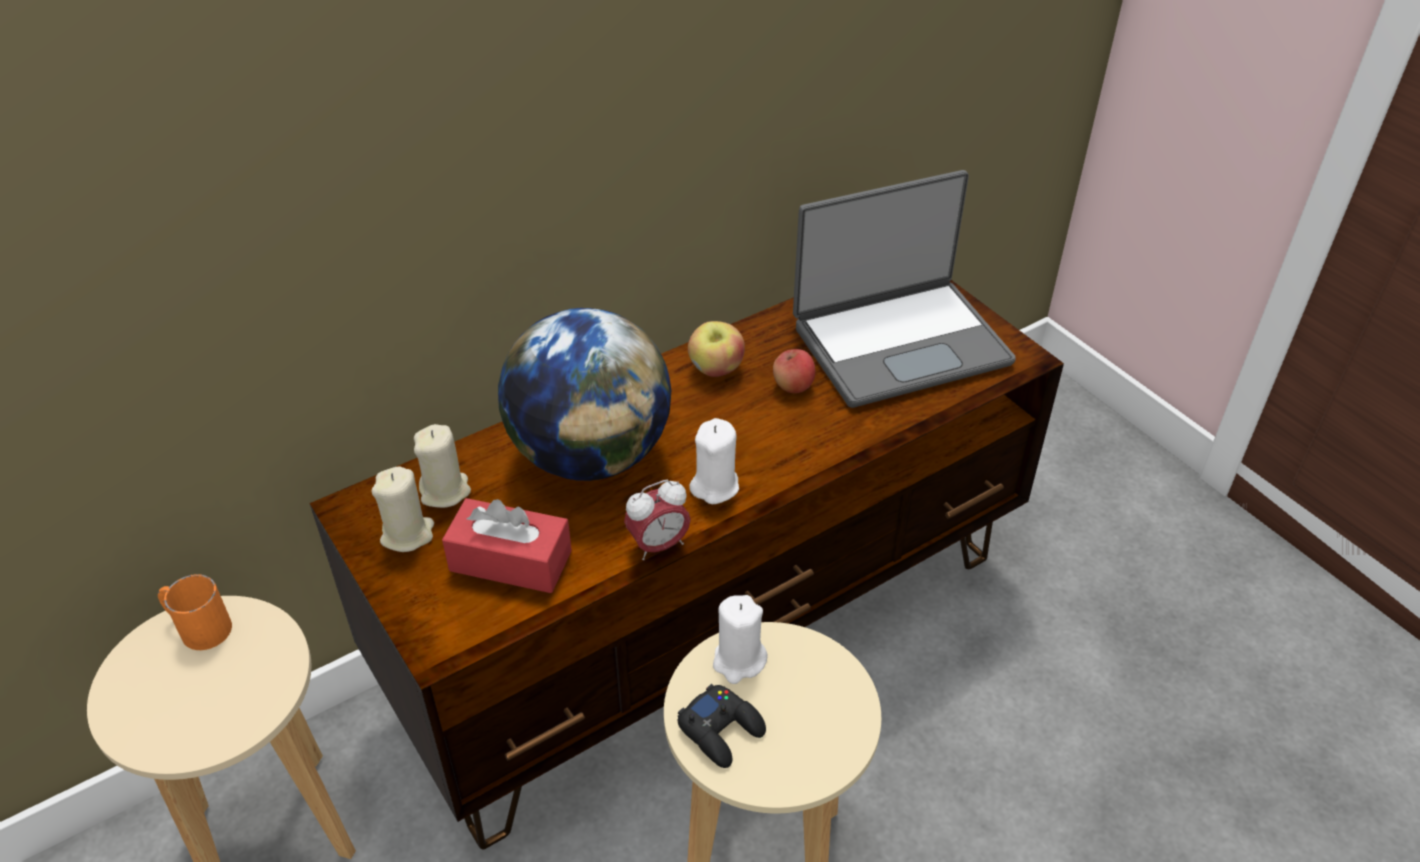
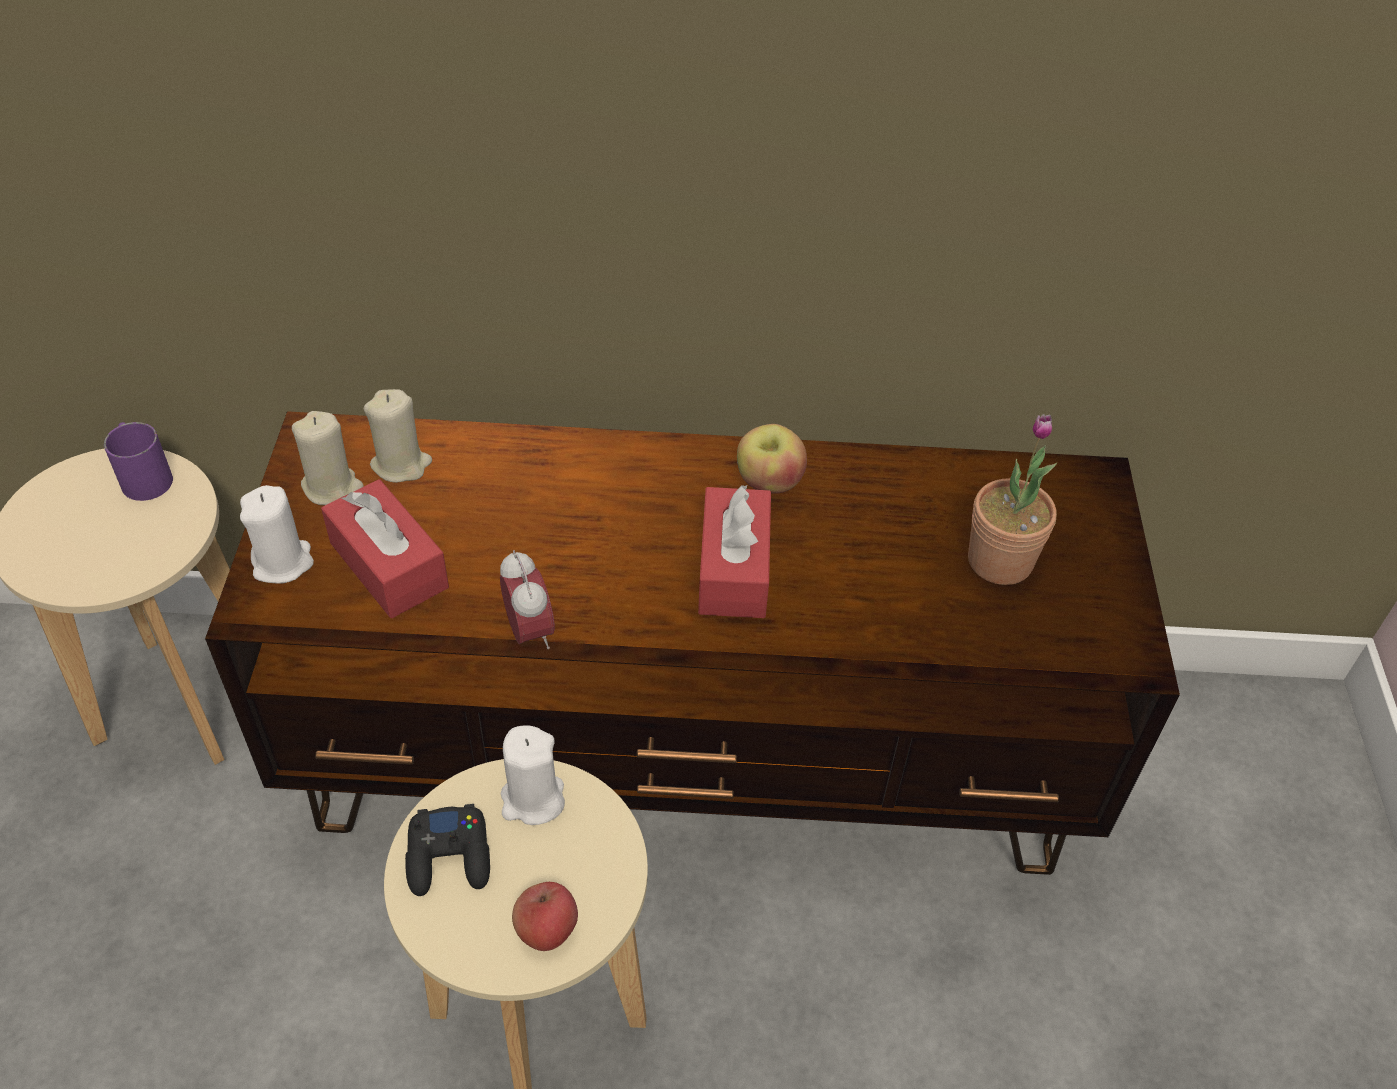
camera: 35 degrees right, 5 degrees up
(197, 627) = (143, 475): orange mug -> purple mug
(591, 455) = (560, 503): globe -> none
(658, 545) = (529, 632): alarm clock -> alarm clock turned 120 degrees counterclockwise
(715, 486) = (643, 605): white candle -> white candle (283, 563)
(749, 433) = (733, 569): none -> red tissue box
(793, 386) = (830, 545): apple -> apple (546, 930)
(899, 342) = (1000, 561): laptop -> potted plant

